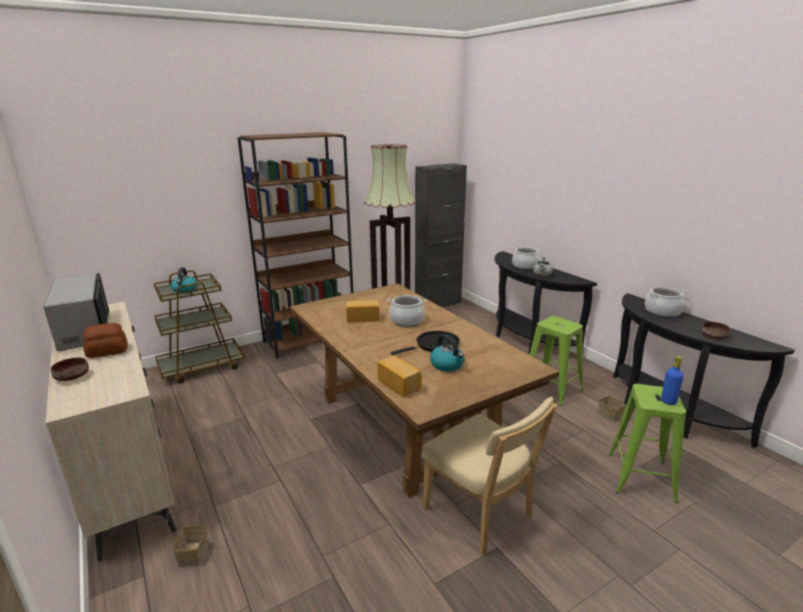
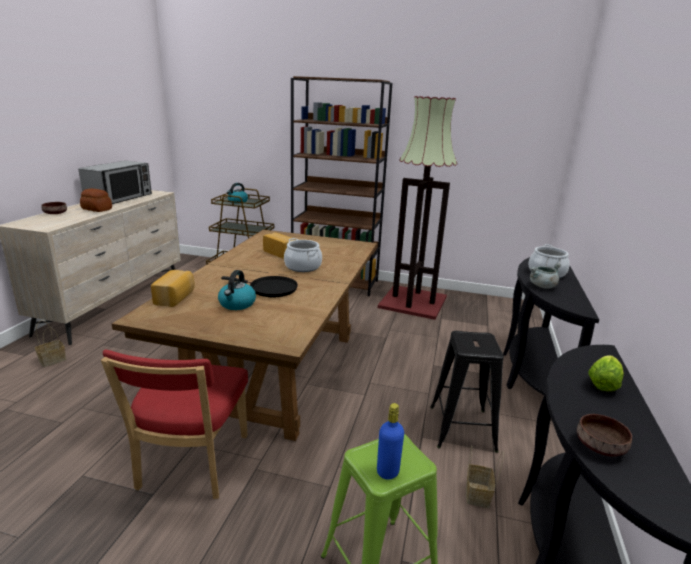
camera: 45 degrees right, 0 degrees up
(438, 304) = (498, 302): black cabinet -> none
(481, 515) = (191, 465): beige chair -> red chair
(552, 389) = (462, 428): green stool -> black stool
(662, 312) = (603, 383): cooking pot -> lettuce

